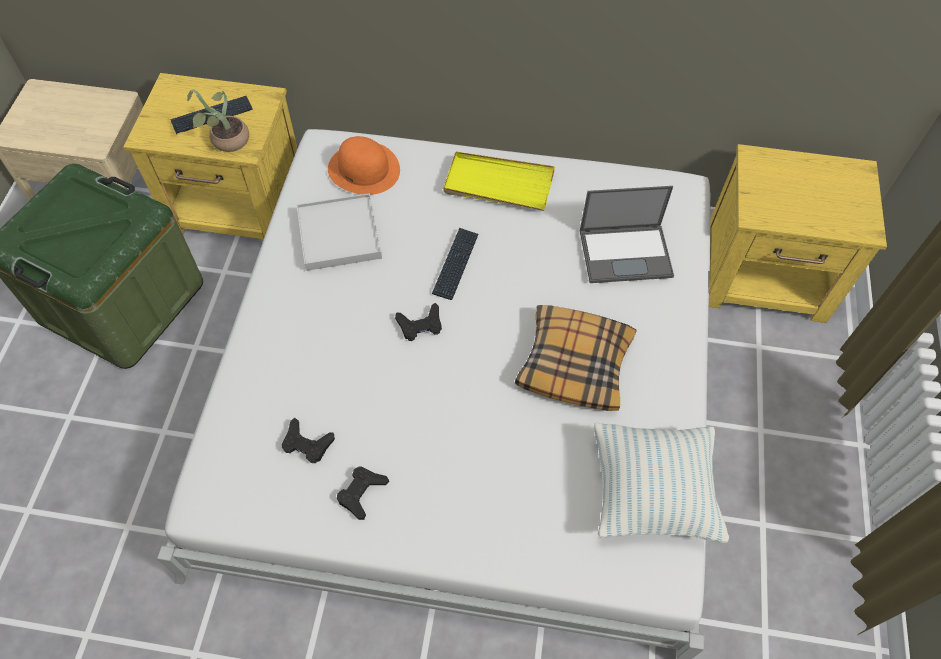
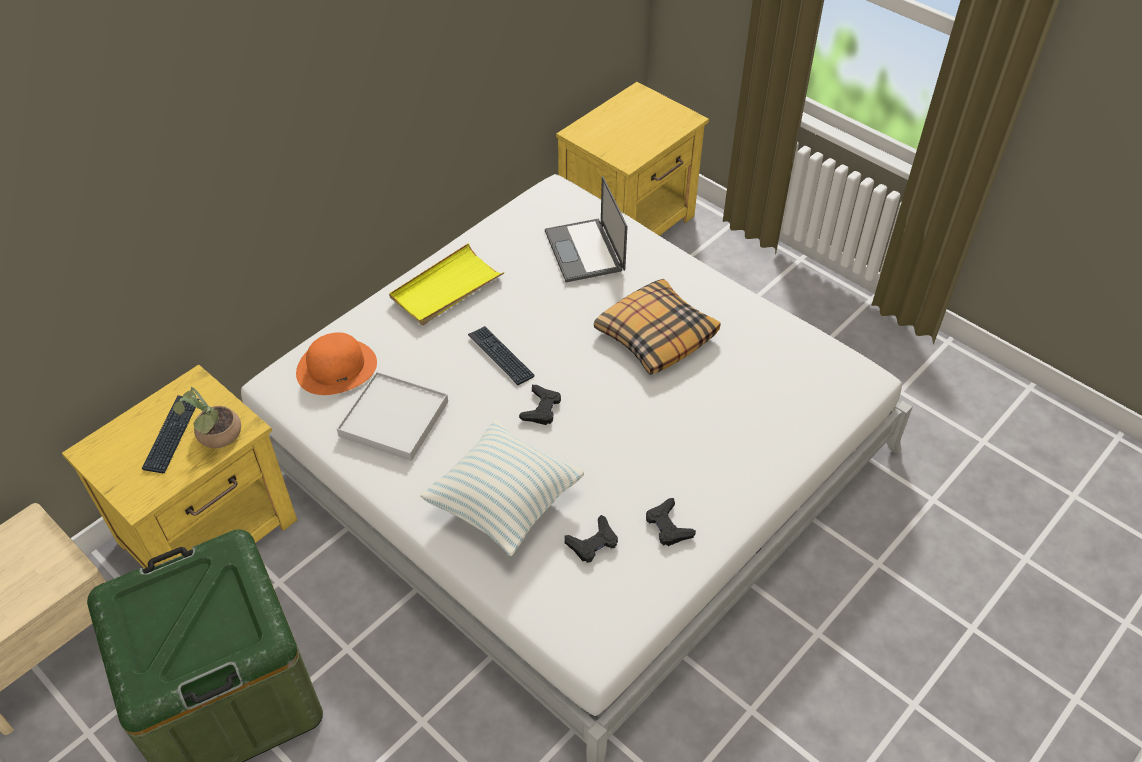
camera: 55 degrees left, 10 degrees down
(626, 253) = (585, 251): laptop -> laptop turned 135 degrees clockwise
(651, 492) = (794, 351): pillow -> pillow (504, 504)

